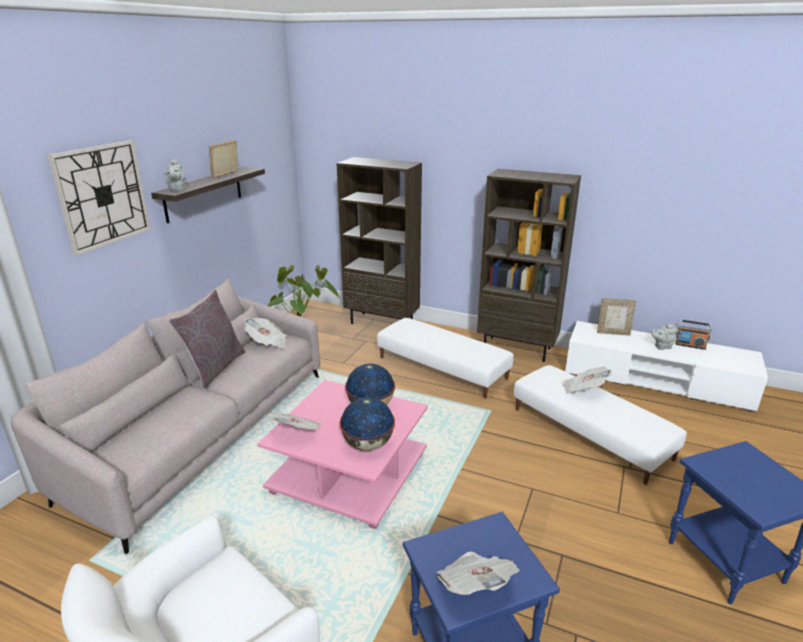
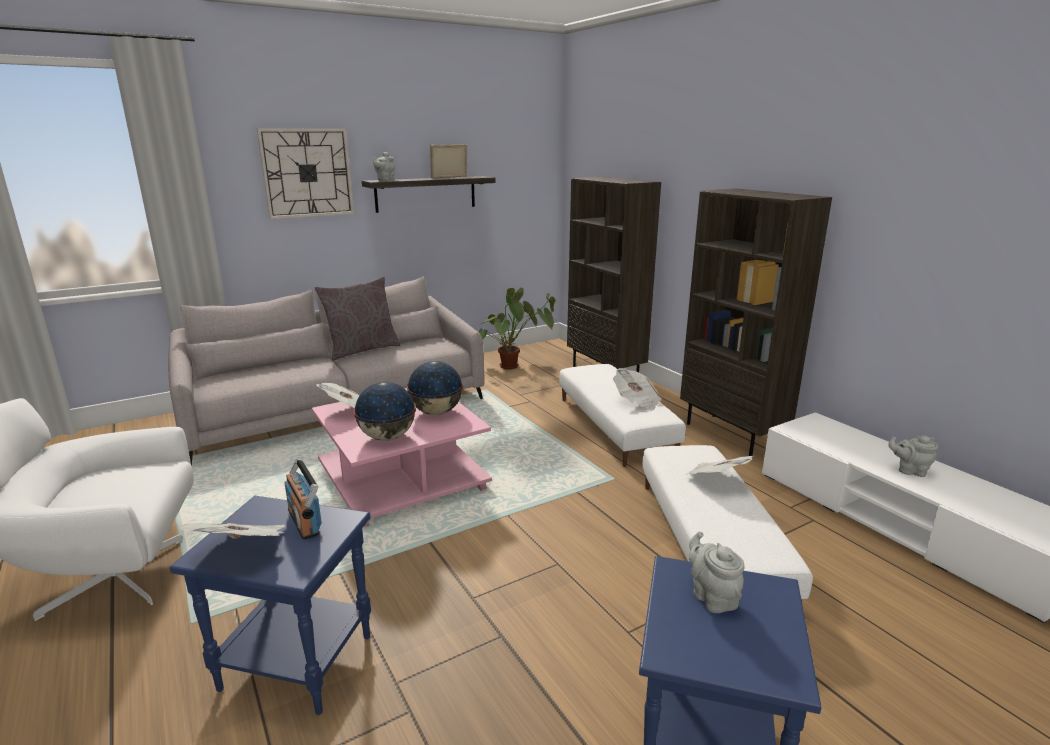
camera: 35 degrees right, 5 degrees down
(267, 343) = (428, 344): newspaper -> newspaper (636, 402)
(613, 333) = (850, 437): picture frame -> none
(690, 345) = (967, 483): radio -> radio (304, 521)
(733, 470) = (712, 597): none -> grey teapot

